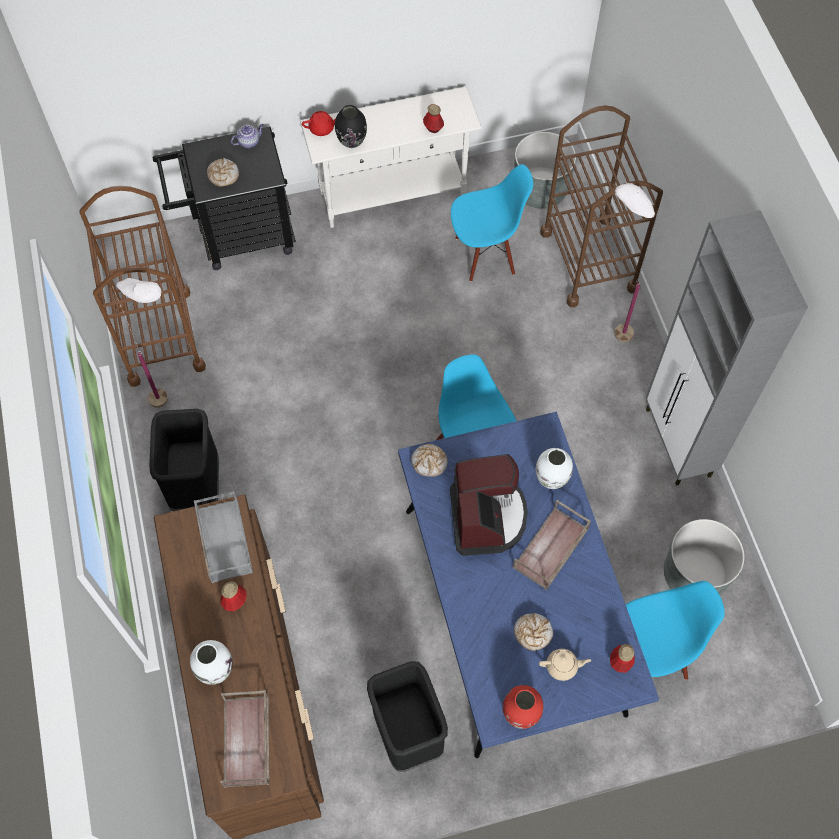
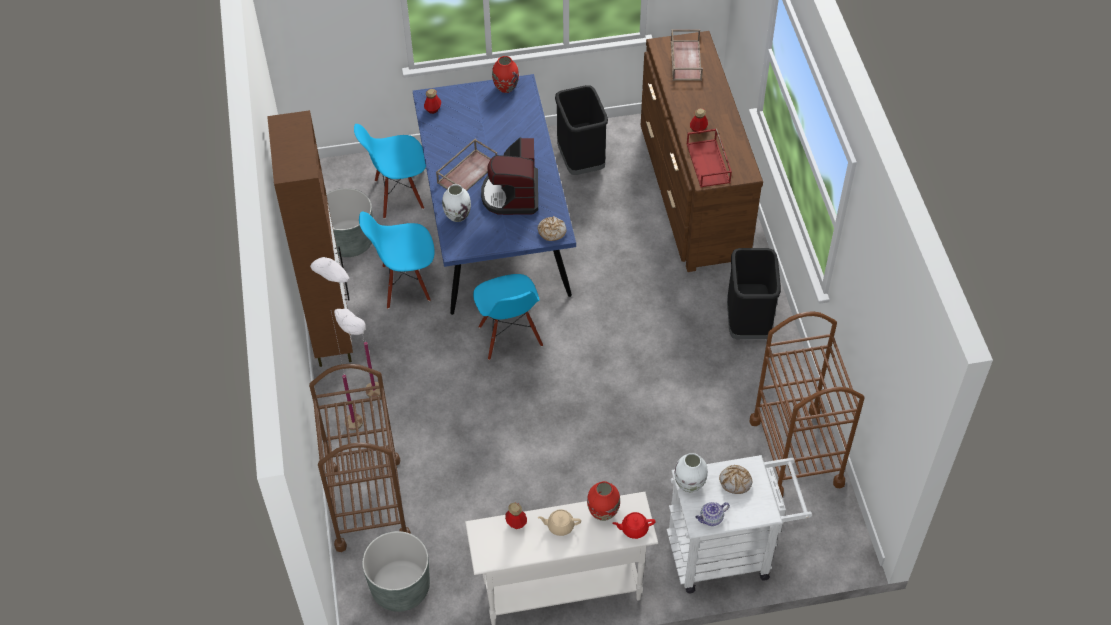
camera: 175 degrees left, 10 degrees down
(175, 404) = (773, 390): white floor lamp -> white floor lamp (360, 390)
(215, 669) = (709, 95): white vase -> white vase (690, 484)
(223, 540) = (709, 163): grey tray -> red tray
(237, 237) = (728, 552): black cart -> white cart
(352, 141) = (603, 512): black vase -> red vase
(485, 254) = (471, 516): blue chair -> blue chair (405, 284)
(532, 633) = (490, 127): bread -> none
(562, 666) = (473, 109): beige teapot -> beige teapot (560, 526)
(678, 444) = (332, 332): grey cabinet -> brown cabinet

